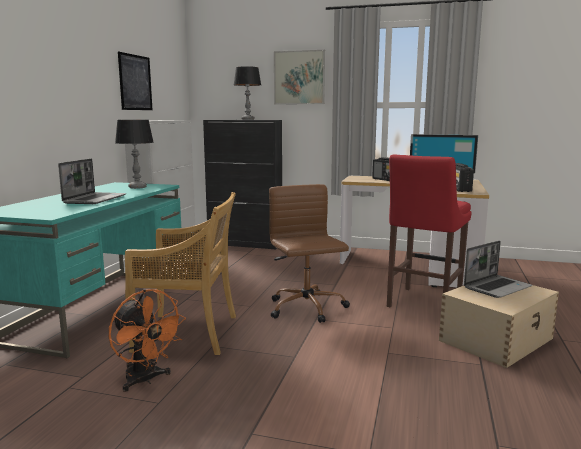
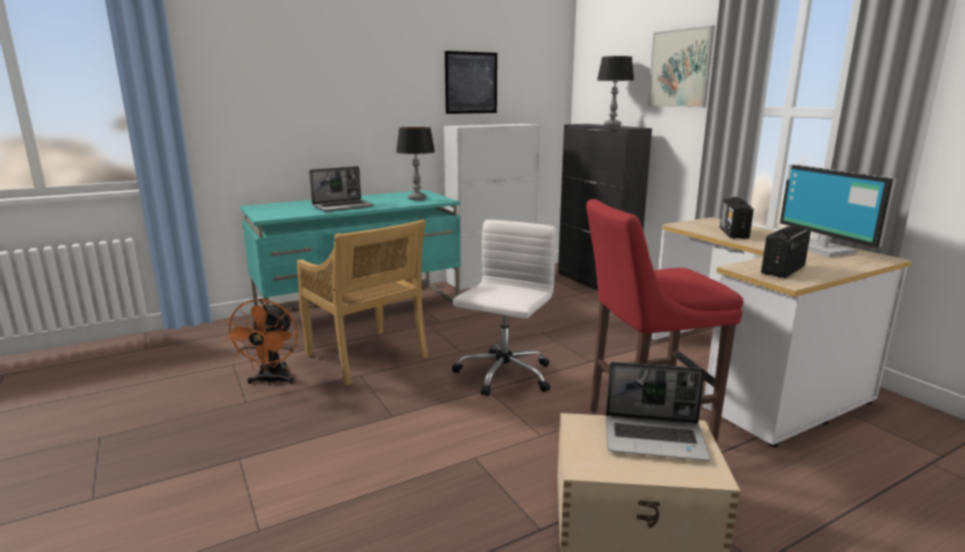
camera: 45 degrees right, 5 degrees up
(307, 308) = (503, 375): brown office chair -> white office chair

